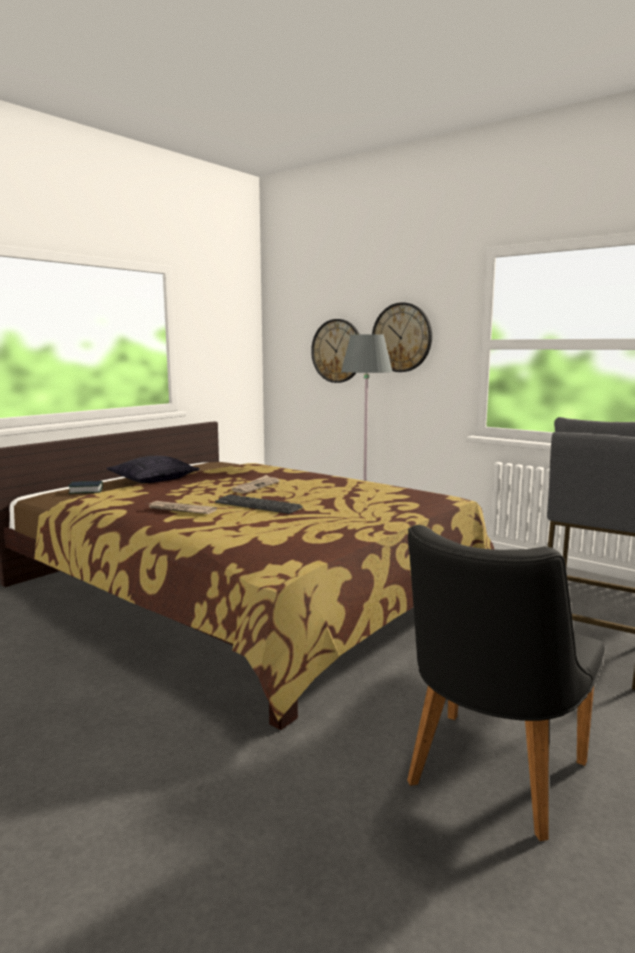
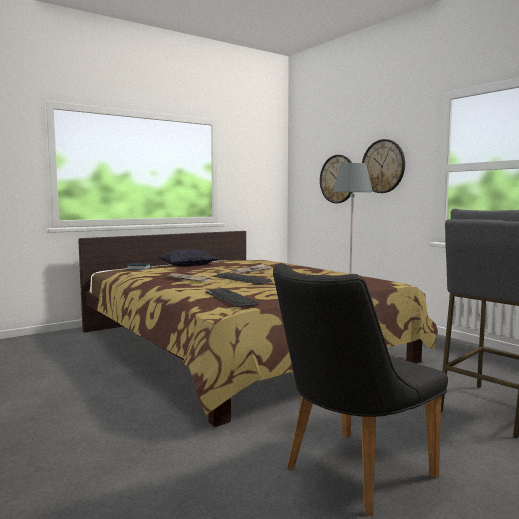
camera: 15 degrees right, 5 degrees down
(273, 546) = (230, 298): none -> keyboard

